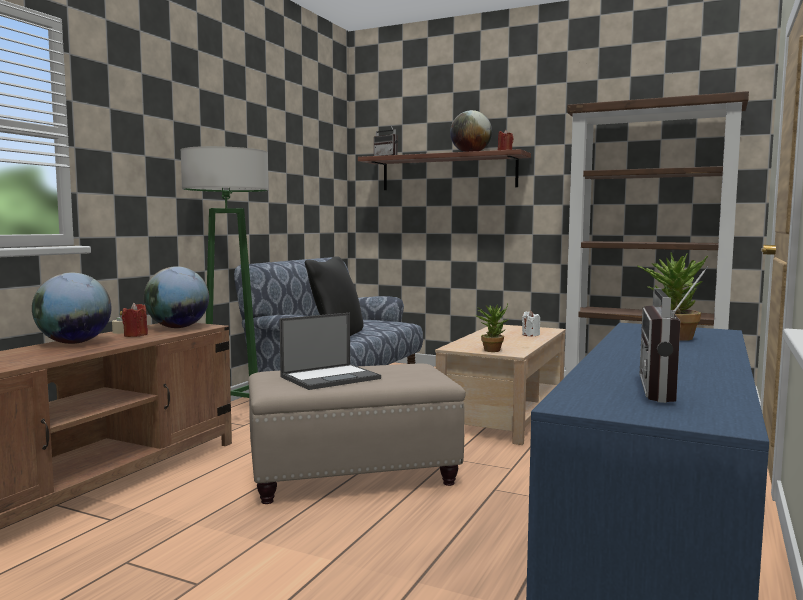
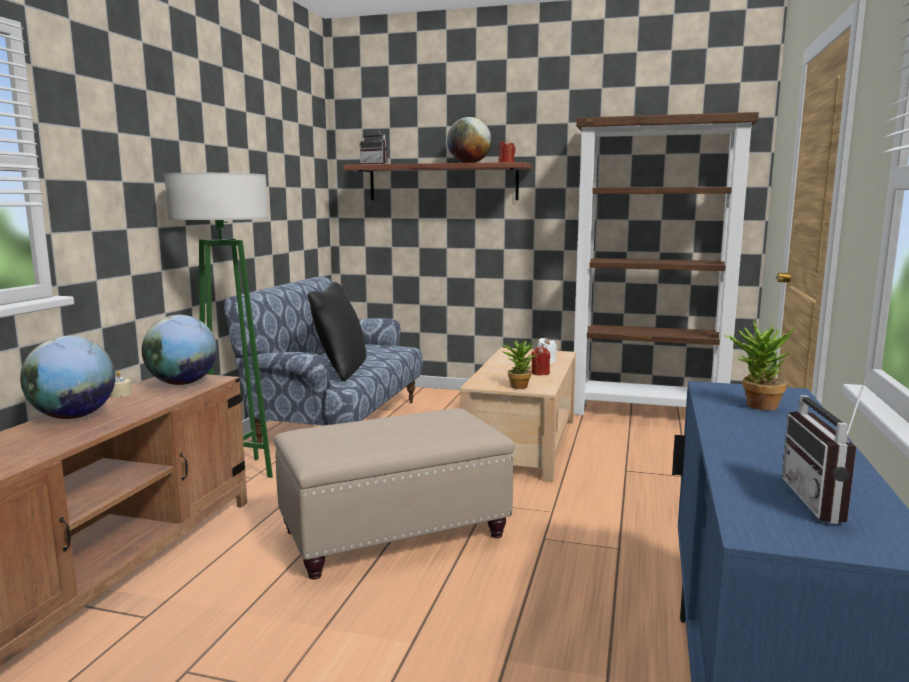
camera: 10 degrees left, 5 degrees up
(135, 335) = (140, 399): red candle -> red candle (540, 373)
(331, 377) = (370, 435): laptop -> none

